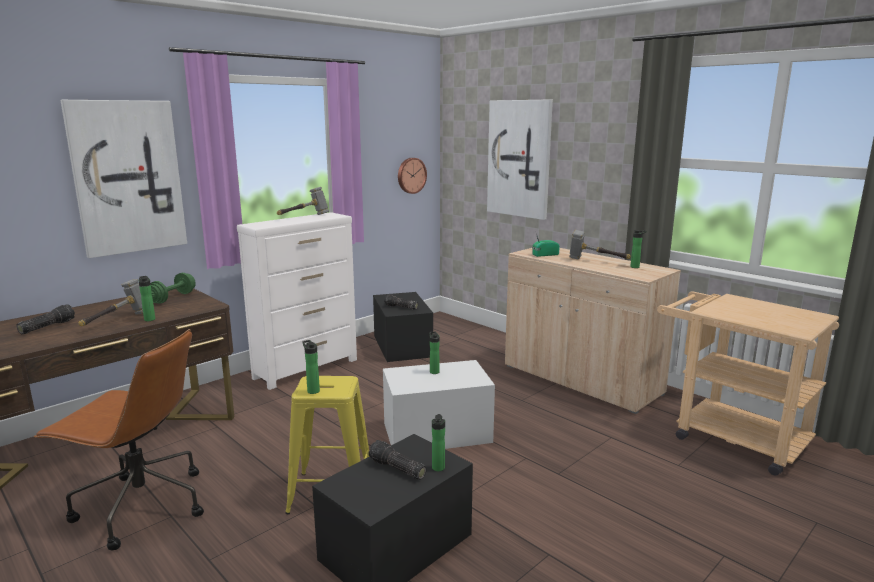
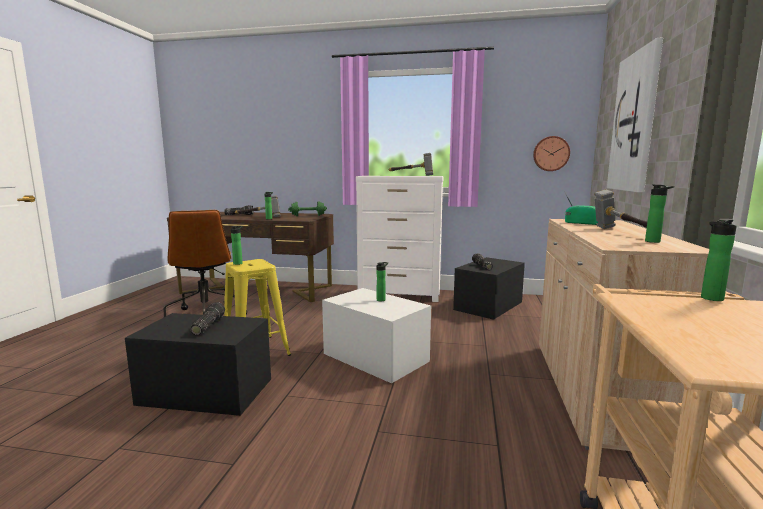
camera: 55 degrees right, 5 degrees down
(127, 177) = (307, 140): picture -> none
(438, 469) = (216, 337): bottle -> bottle (710, 299)

